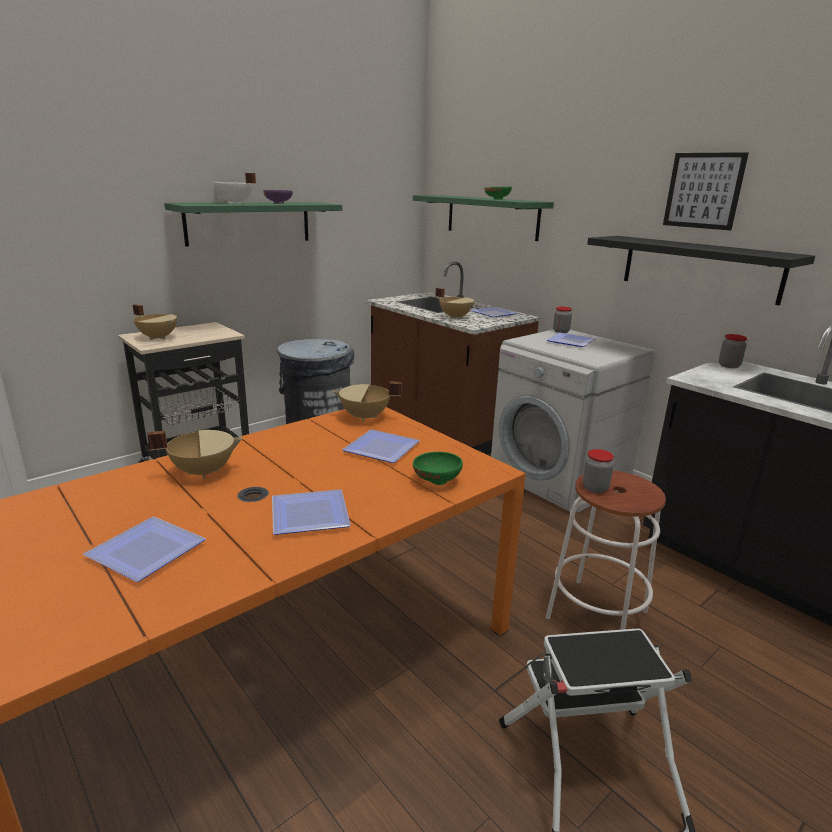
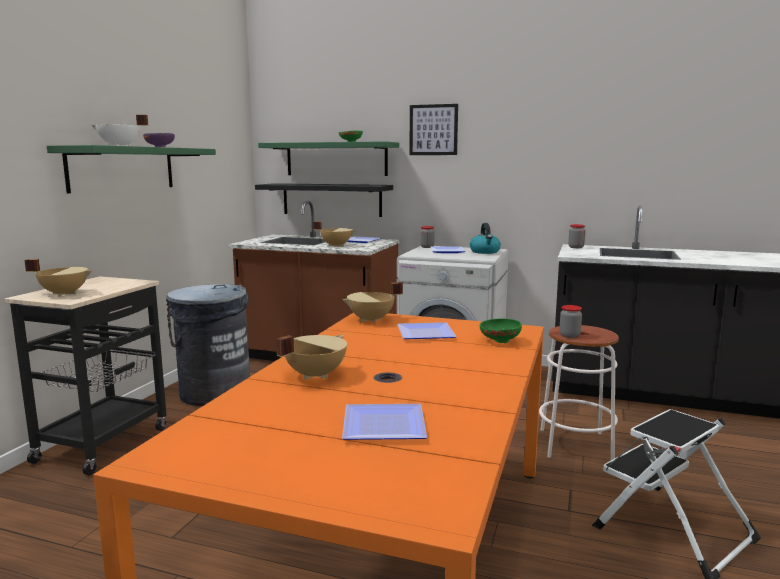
camera: 30 degrees left, 10 degrees down
(312, 513) = (457, 375): plate -> none
(614, 350) = (485, 252): none -> kettle
(700, 268) = (532, 182): black shelf -> black shelf (331, 199)
(703, 191) = (526, 126): picture -> picture (433, 130)

